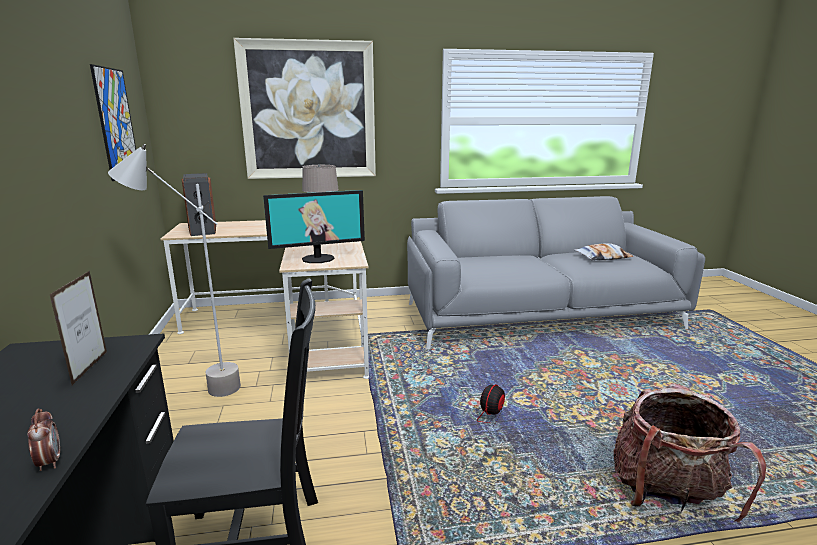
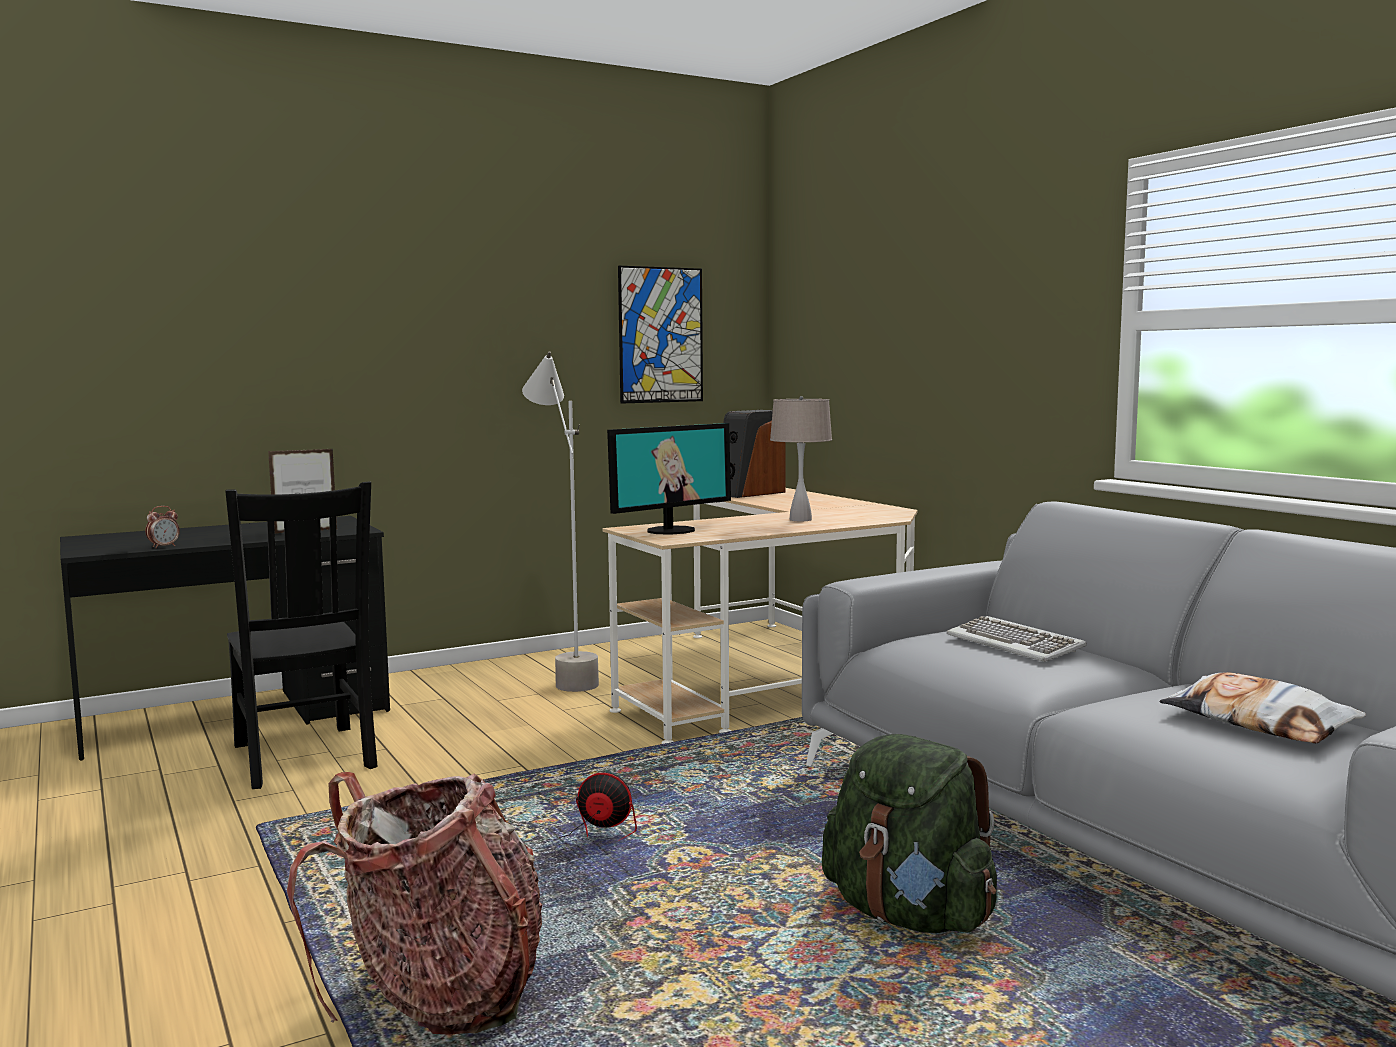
camera: 70 degrees right, 10 degrees down
(309, 111) = (919, 311): picture -> none
(318, 258) = (670, 530): monitor -> monitor turned 90 degrees counterclockwise
(498, 260) = (1015, 644): none -> keyboard
(586, 364) = (909, 915): none -> green backpack

